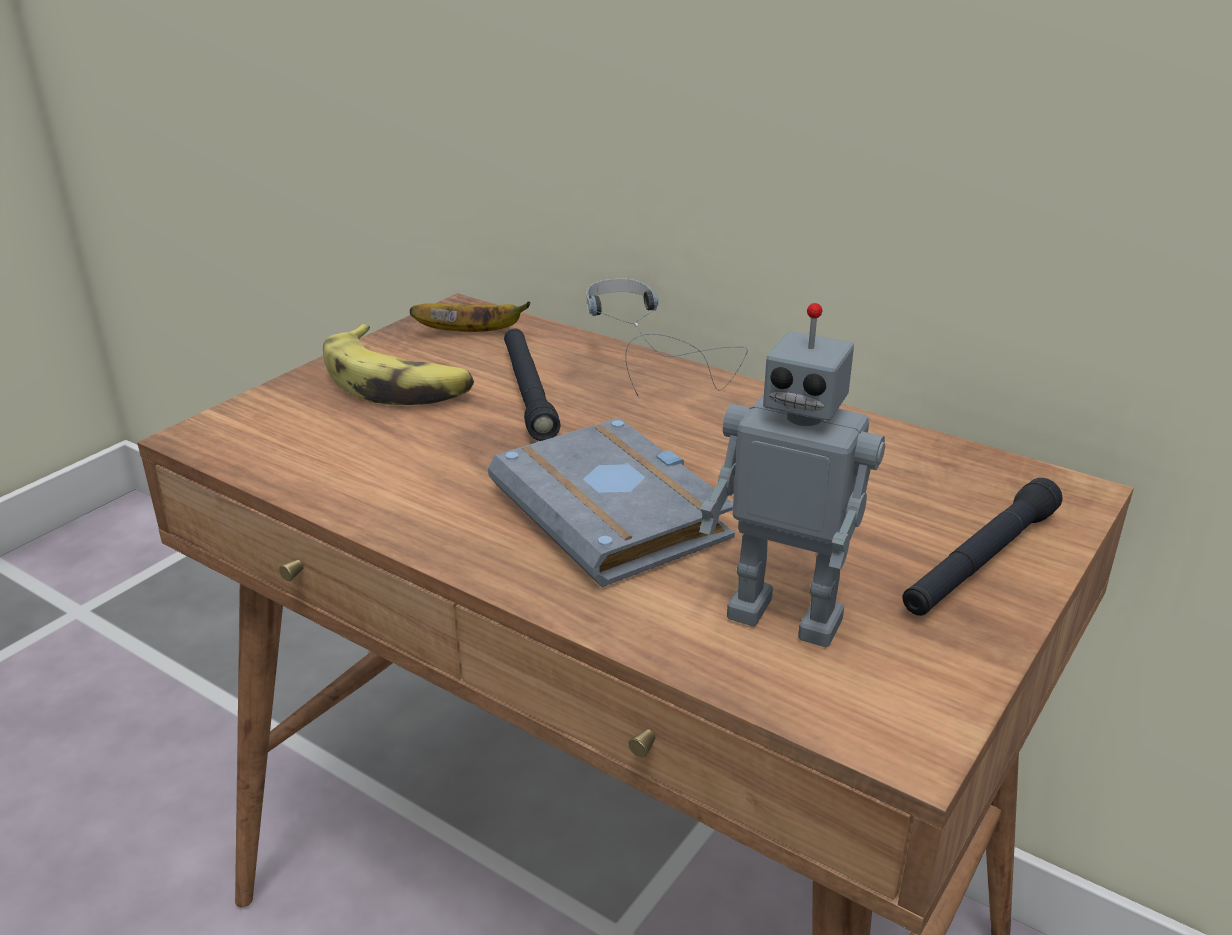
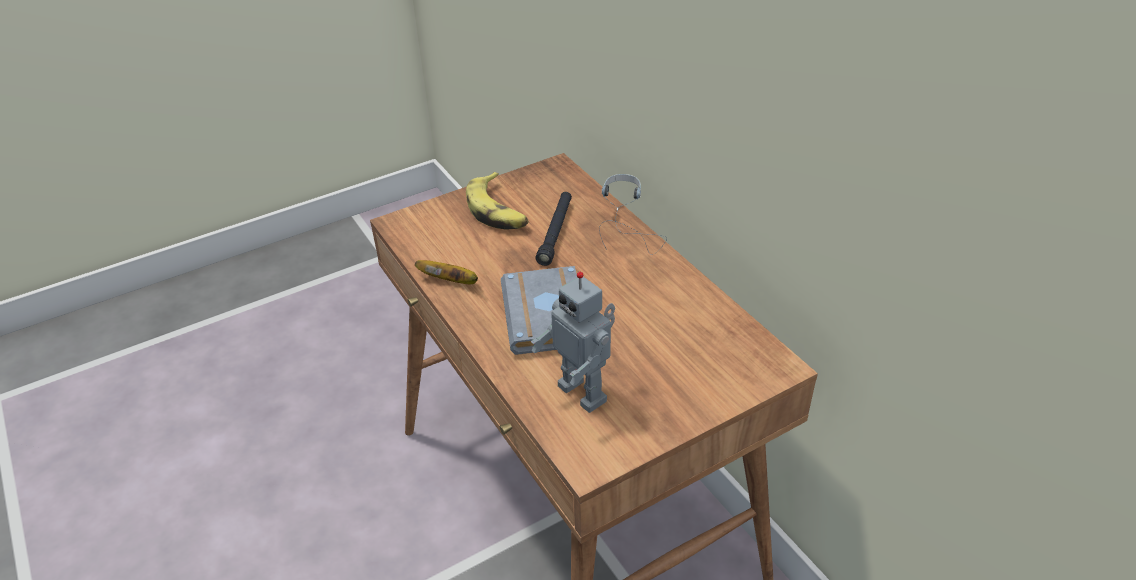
camera: 25 degrees right, 10 degrees up
(472, 333) = (553, 185): banana -> banana (451, 281)
(980, 561) = (696, 391): black flashlight -> none

